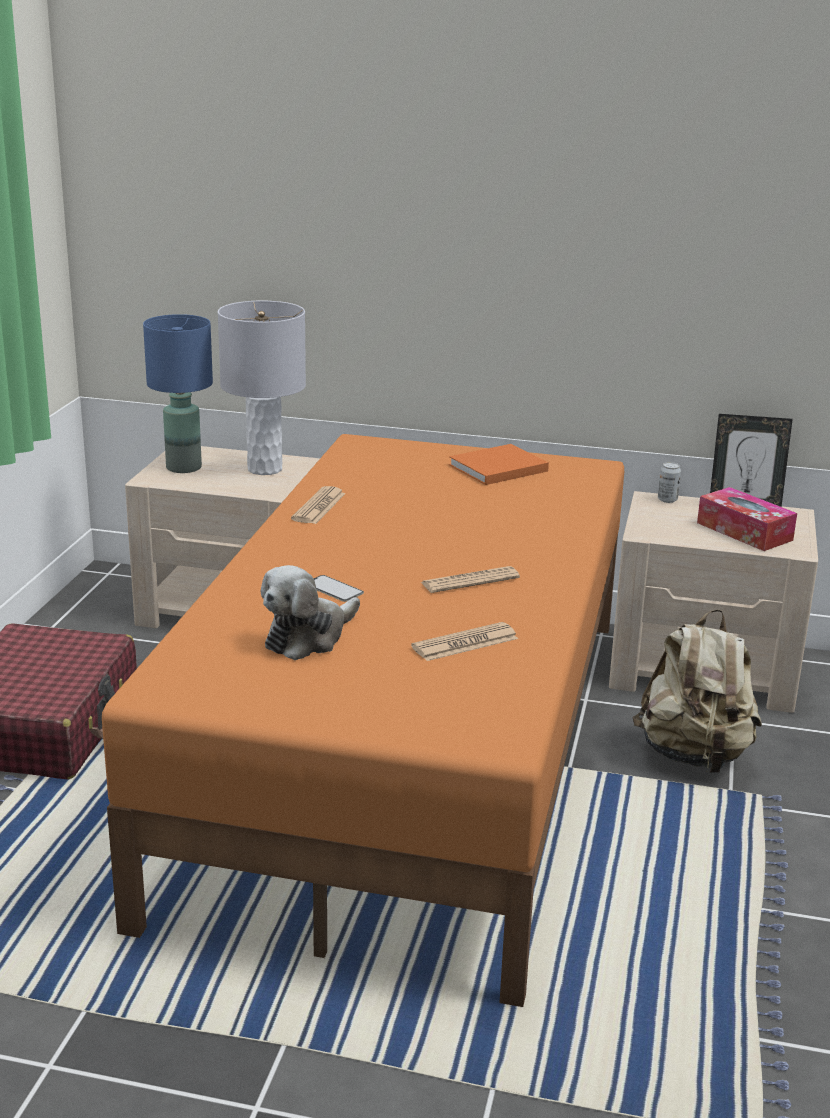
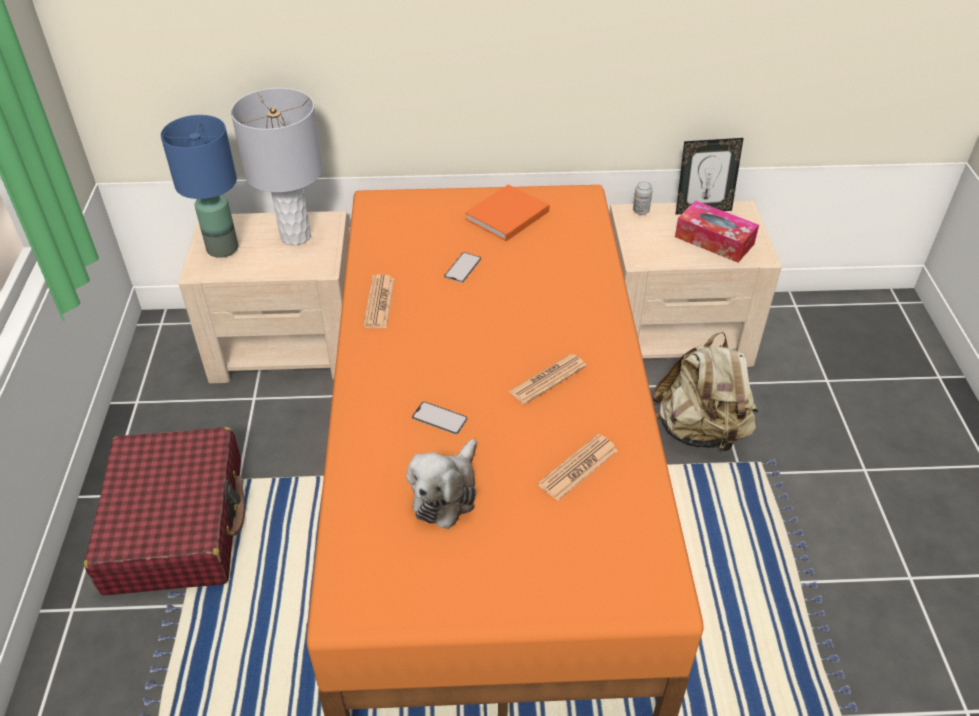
camera: 15 degrees left, 20 degrees up
(425, 496) = (462, 267): none -> phone

